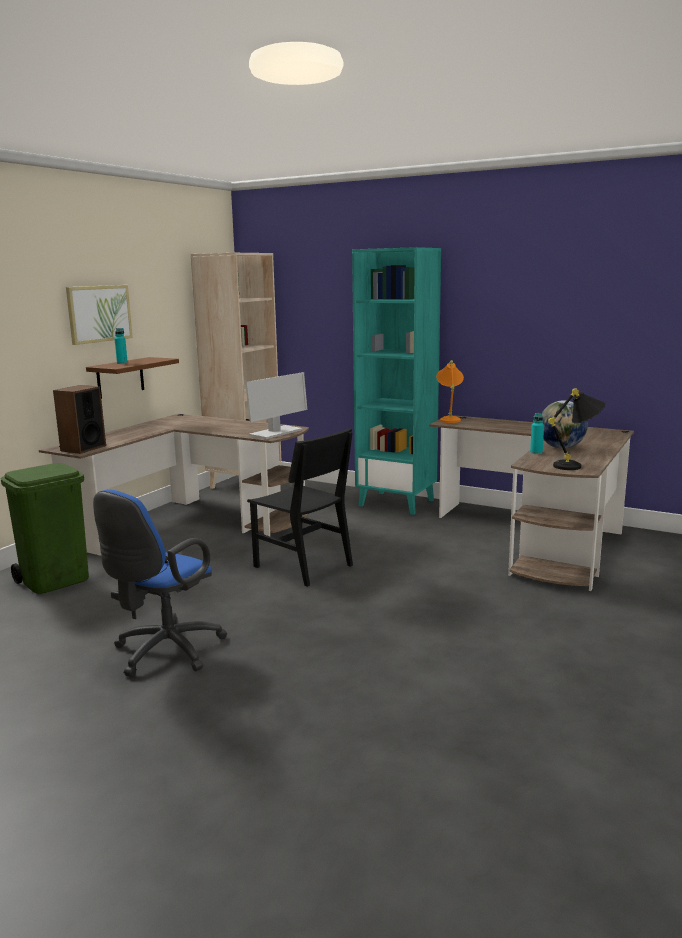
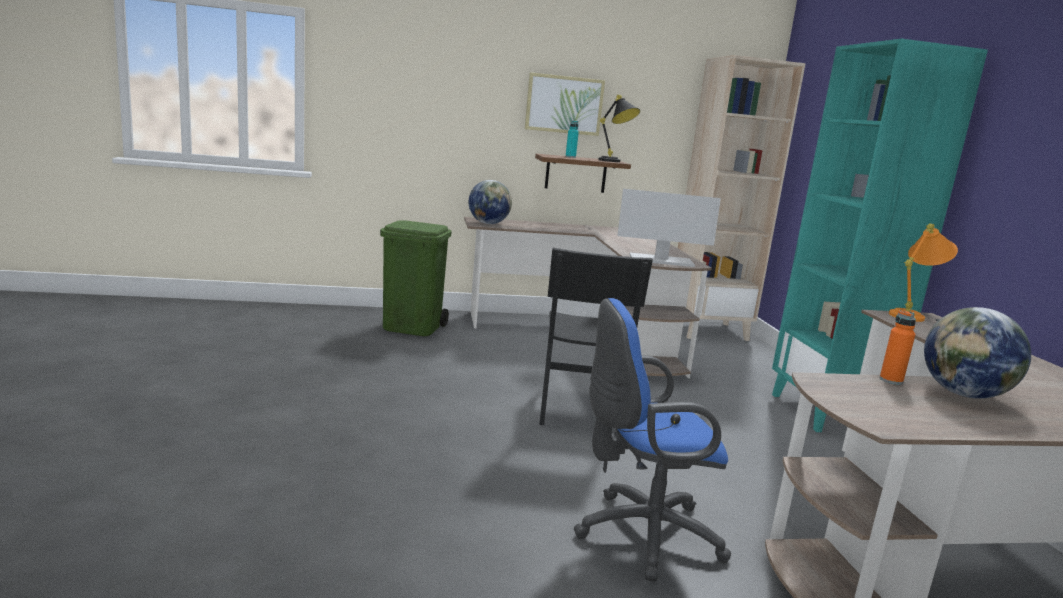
camera: 50 degrees right, 0 degrees up
(83, 448) = (488, 223): speaker -> globe
(164, 653) = (337, 401): blue office chair -> blue office chair (640, 534)
(536, 453) = (891, 380): turquoise bottle -> orange bottle
(577, 466) = (891, 416): black table lamp -> black table lamp (615, 162)

